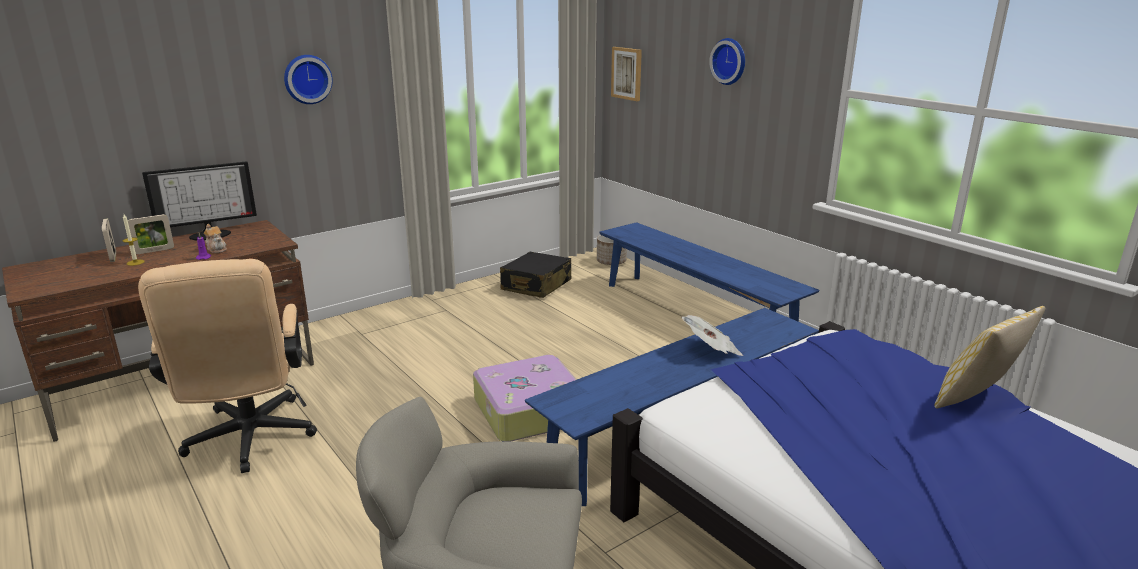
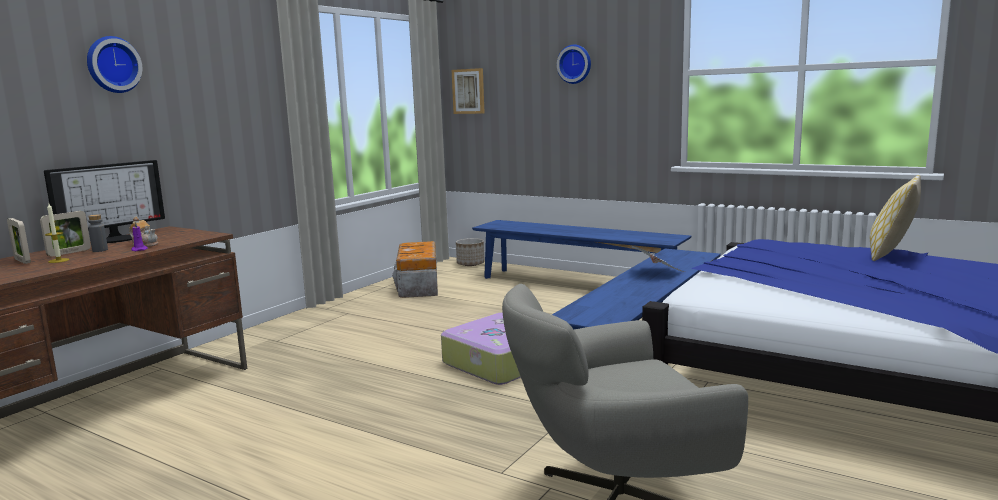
camera: 20 degrees left, 10 degrees down
(178, 252) = (100, 250): none -> grey bottle
(249, 442) = (234, 434): beige office chair -> none
(307, 79) = (205, 81): wall clock -> wall clock (112, 65)
(536, 285) = (418, 286): black suitcase -> storage box

